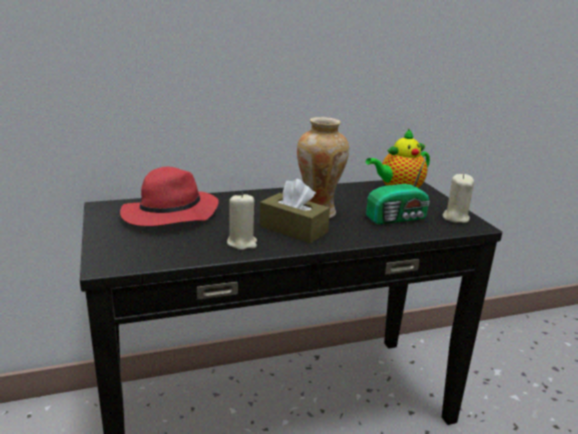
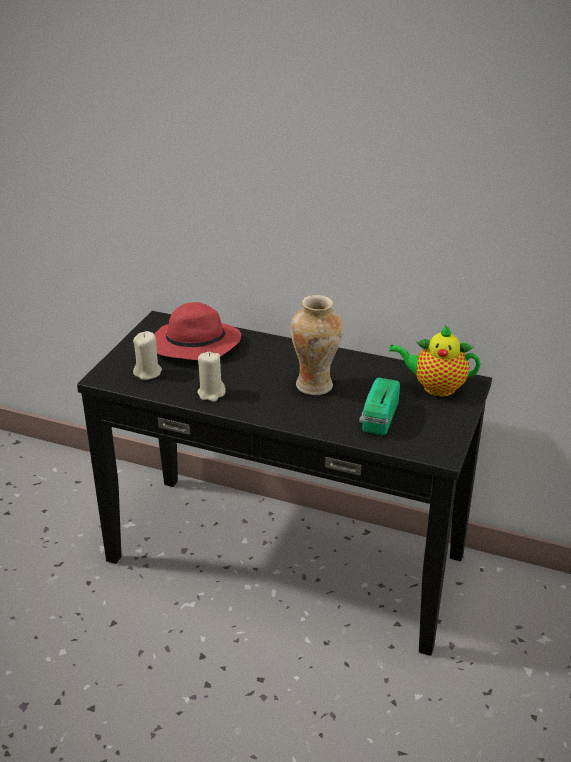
camera: 40 degrees right, 10 degrees up
(293, 229) = (268, 395): brown tissue box -> none
(398, 218) = (378, 418): radio -> radio turned 90 degrees clockwise
(455, 218) = (436, 439): beige candle -> beige candle (148, 372)

